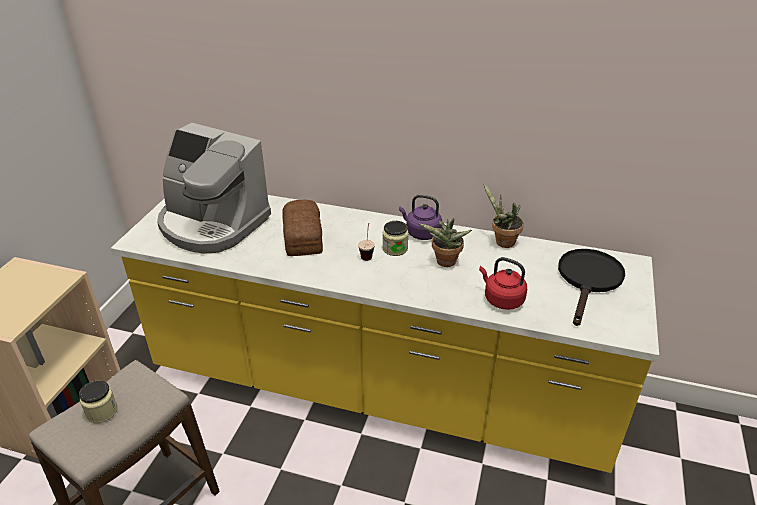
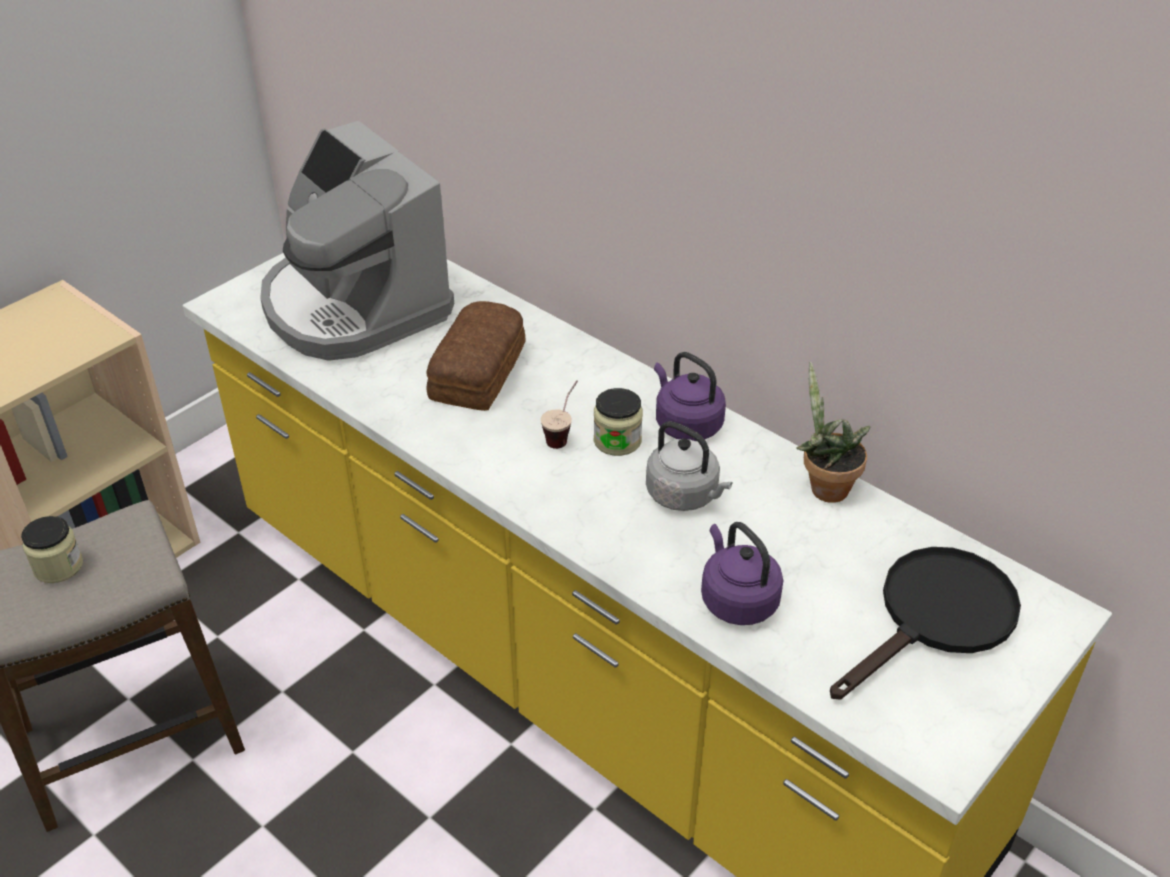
camera: 25 degrees right, 5 degrees up
(444, 263) = (685, 495): potted plant -> grey kettle
(501, 299) = (736, 599): red kettle -> purple kettle

